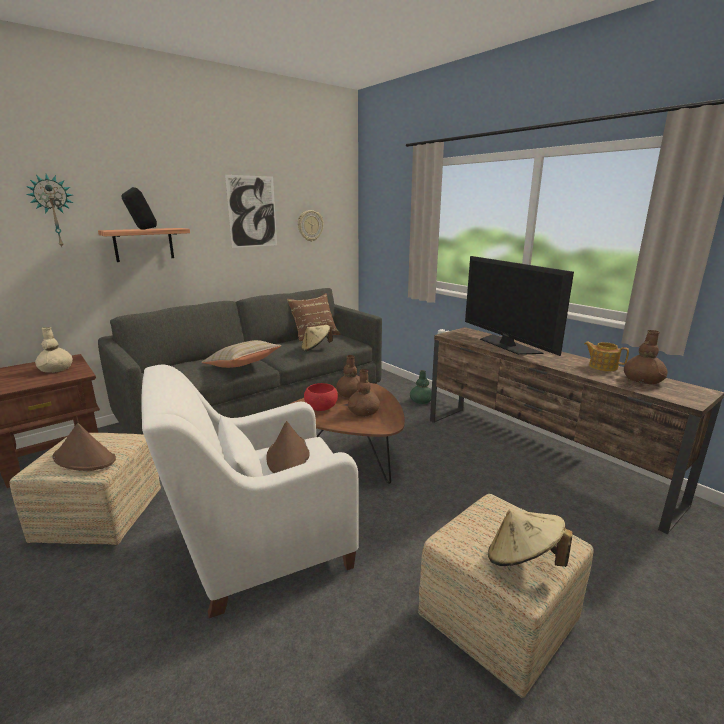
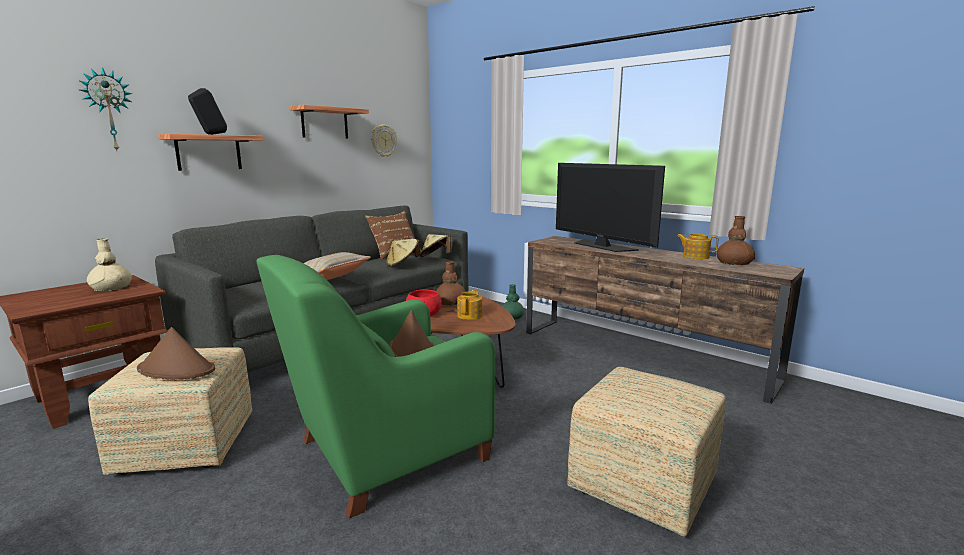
camera: 10 degrees left, 5 degrees down
(252, 211) = (324, 123): picture -> shelf
(261, 547) = (385, 452): white armchair -> green armchair
(364, 411) = (470, 315): brown vase -> teapot
(523, 560) = (670, 407): beige hat -> beige hat (436, 257)

